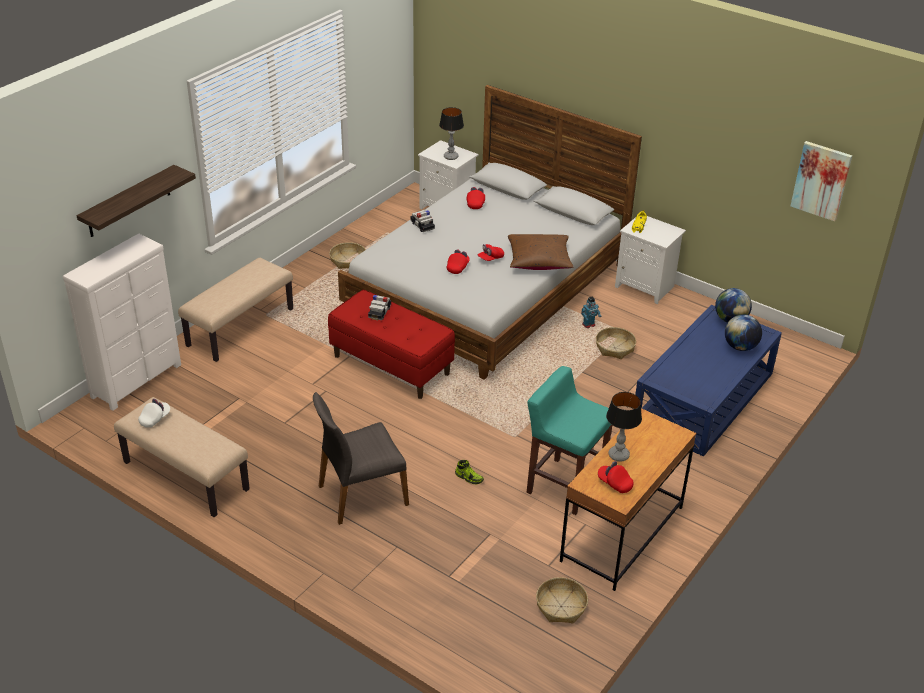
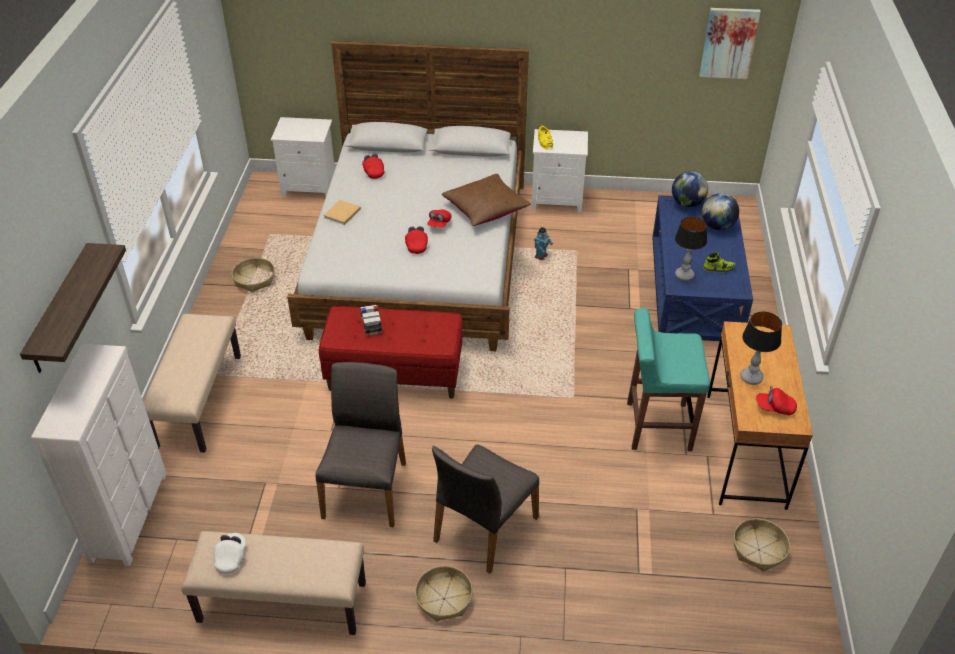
camera: 30 degrees left, 5 degrees up
(303, 432) = (366, 489): none -> grey chair
(422, 225) = (341, 214): toy car -> beige book
(450, 157) = (307, 131): table lamp -> table lamp (684, 275)
(469, 477) = (568, 459): shoe -> shoe (718, 268)
(615, 348) = (582, 269): basket -> basket (444, 598)

